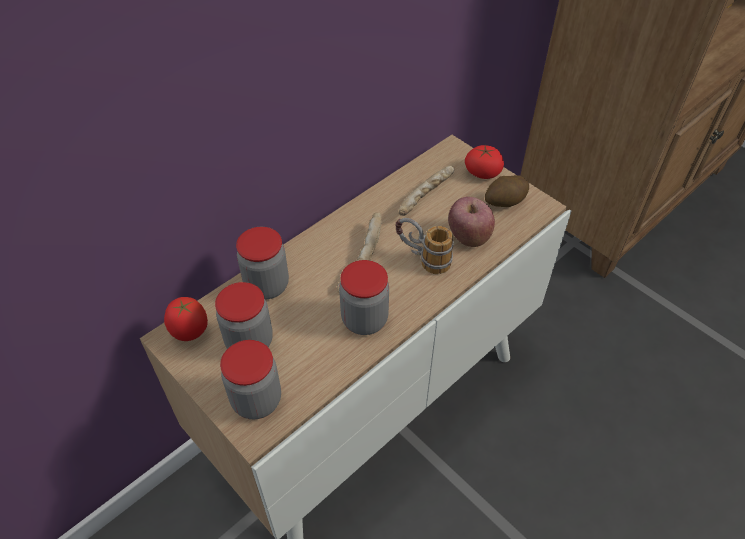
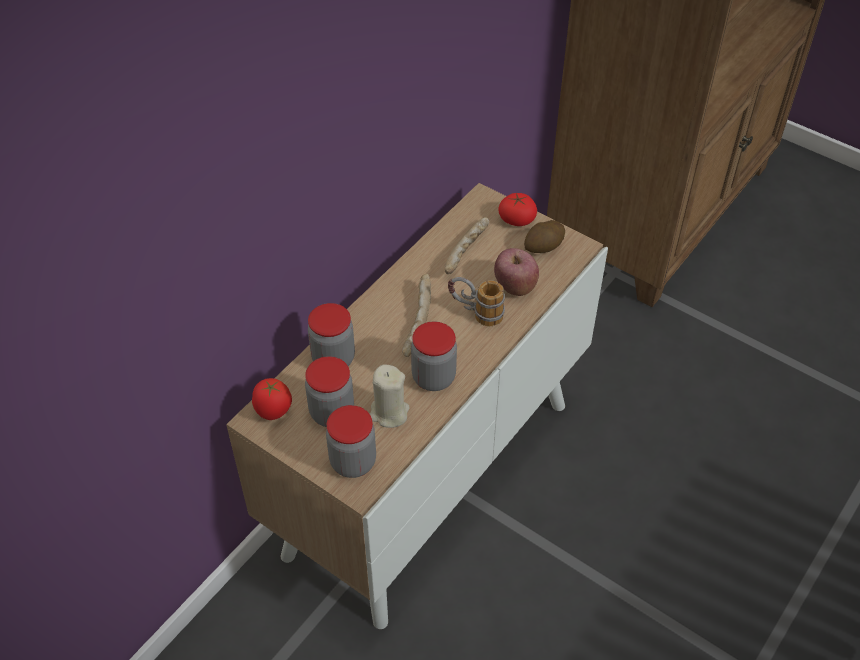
camera: 10 degrees left, 0 degrees up
(308, 351) = (388, 413): none -> beige candle

